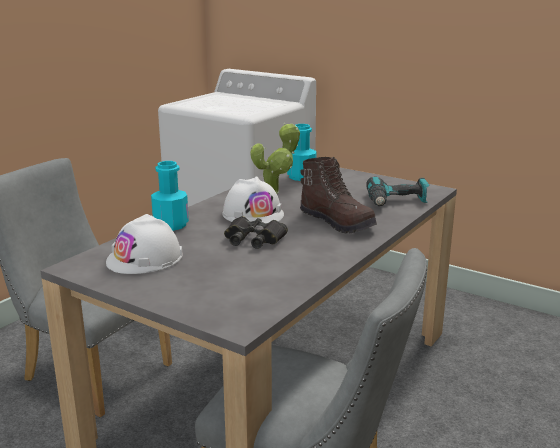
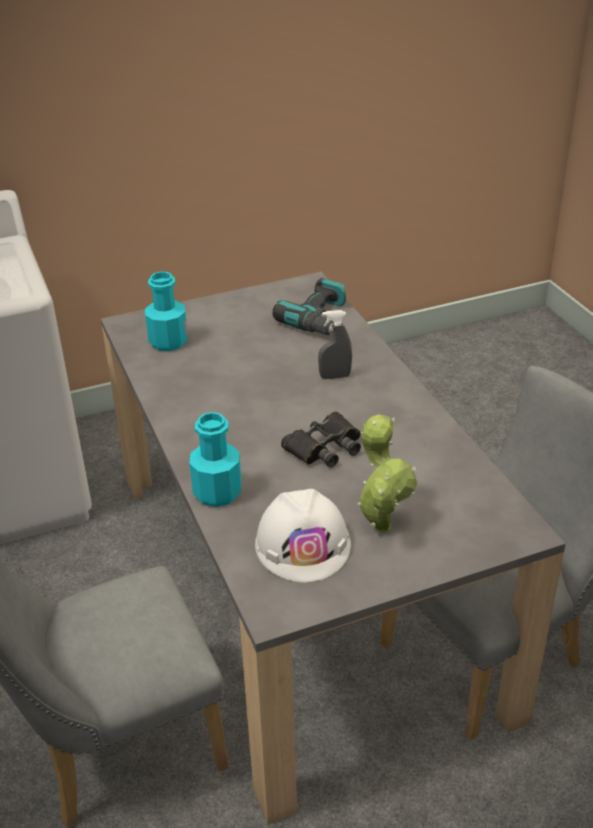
camera: 55 degrees left, 15 degrees up
(253, 214) = (250, 420): white hard hat -> none
(276, 191) = (196, 377): potted plant -> potted plant (381, 524)
(337, 222) = (335, 376): brown boot -> grey spray bottle

